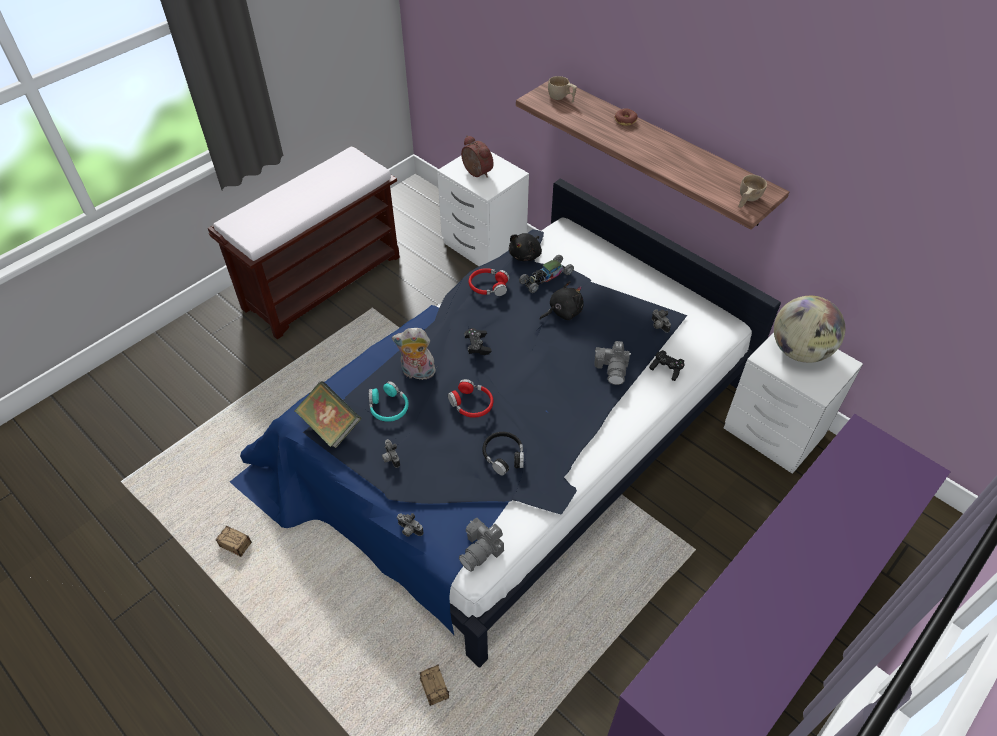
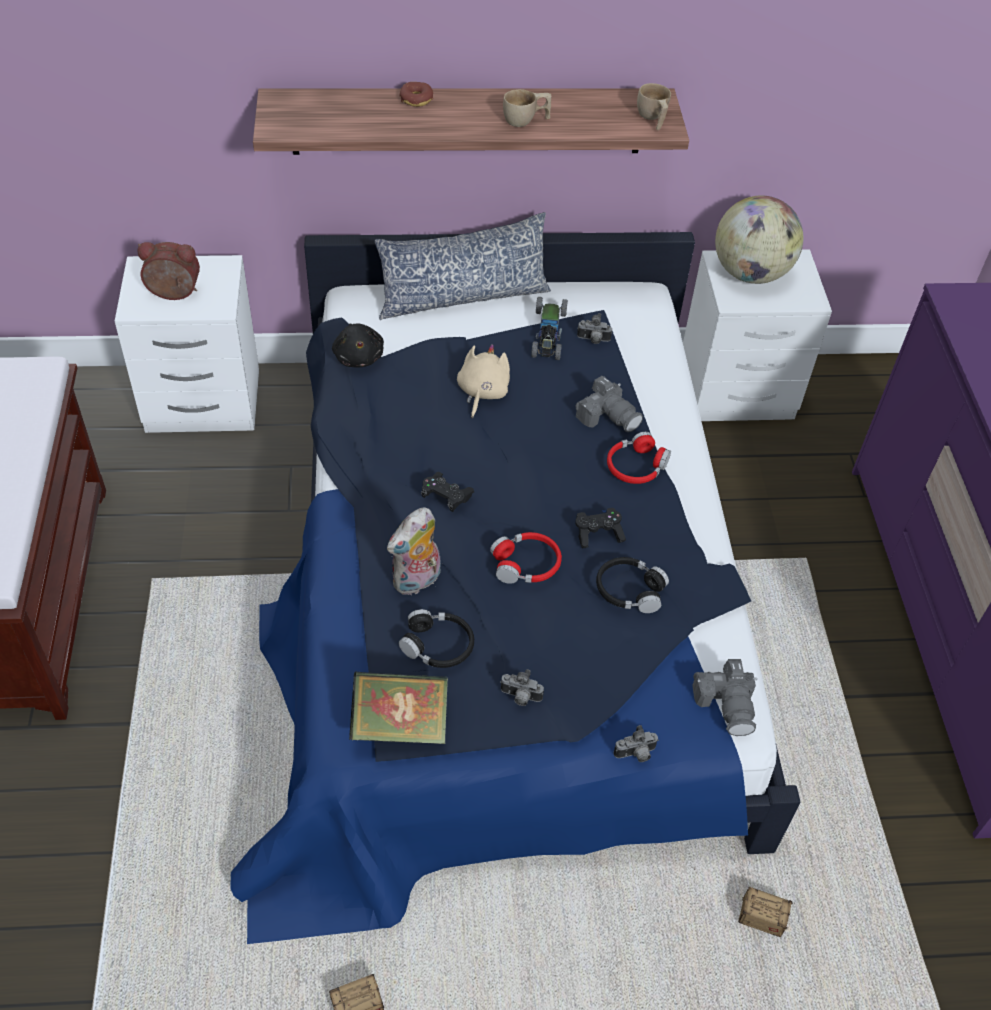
camera: 50 degrees left, 0 degrees up
(388, 407) = (438, 645): turquoise headphones -> black headphones
(488, 286) = (366, 421): red headphones -> red headphones (636, 466)
(546, 278) = (416, 367): toy car -> toy car (548, 334)
(561, 98) = (306, 111): beige cup -> beige cup (526, 121)
(563, 312) = (482, 392): black plush toy -> beige plush toy
(619, 261) = (463, 297): none -> pillow
(666, 369) = (655, 379): black game controller -> black game controller (598, 534)

